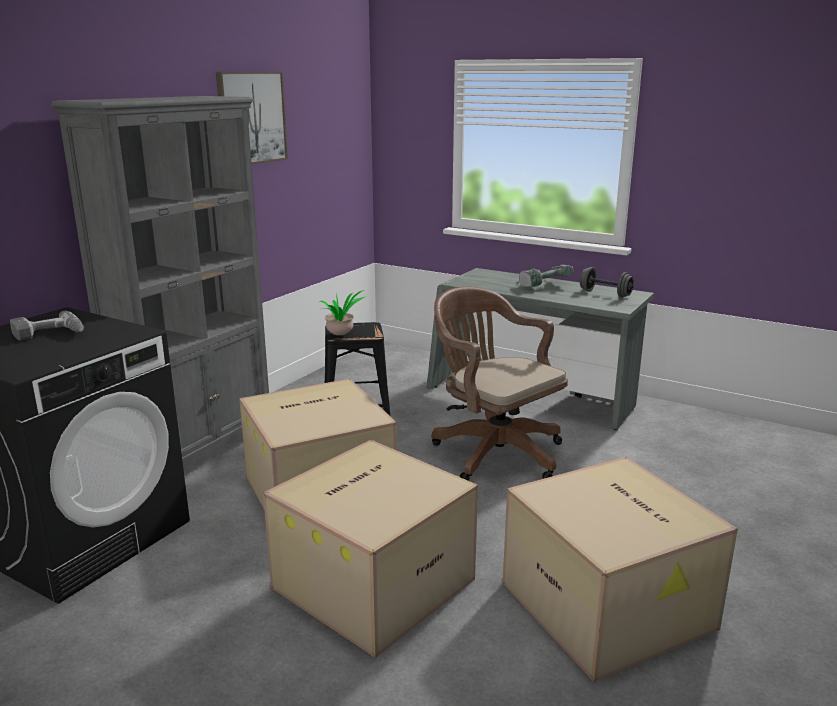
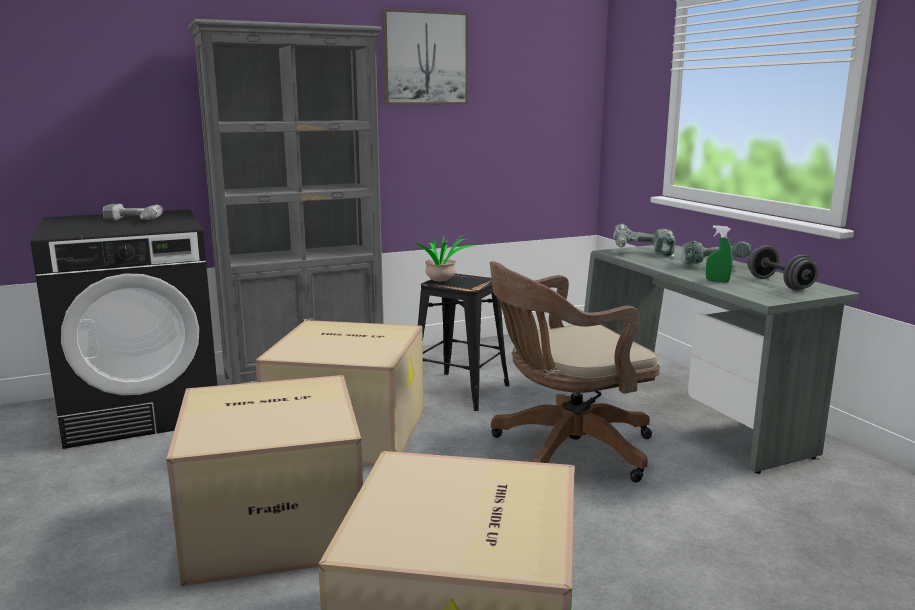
camera: 35 degrees right, 5 degrees down
(480, 282) = (642, 254): none -> power drill
(493, 451) = (565, 450): brown office chair -> brown office chair turned 105 degrees counterclockwise
(569, 298) = (717, 281): none -> green spray bottle

